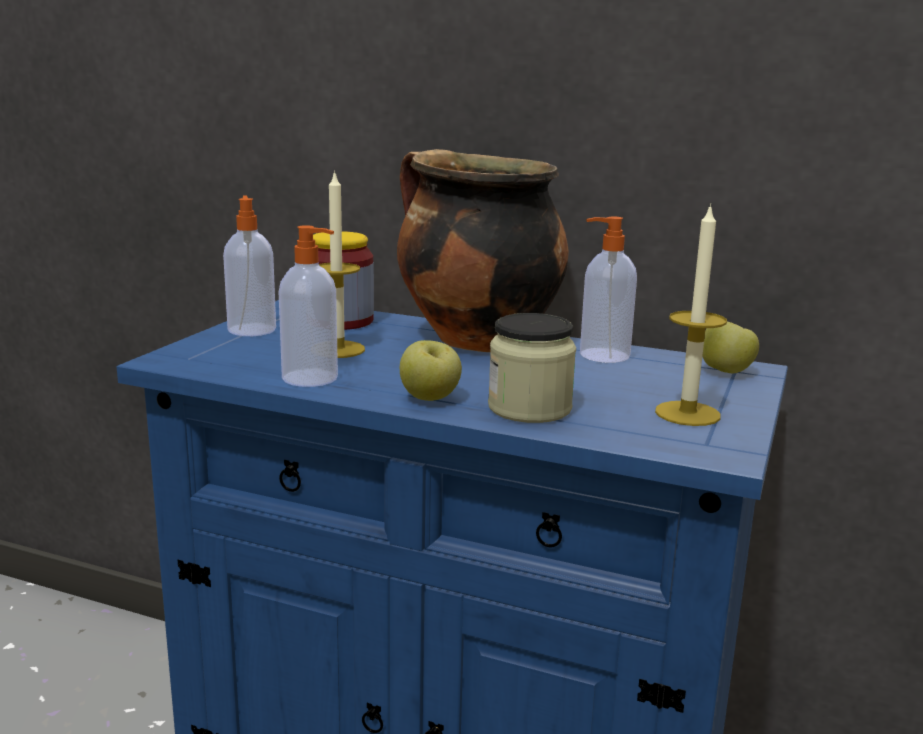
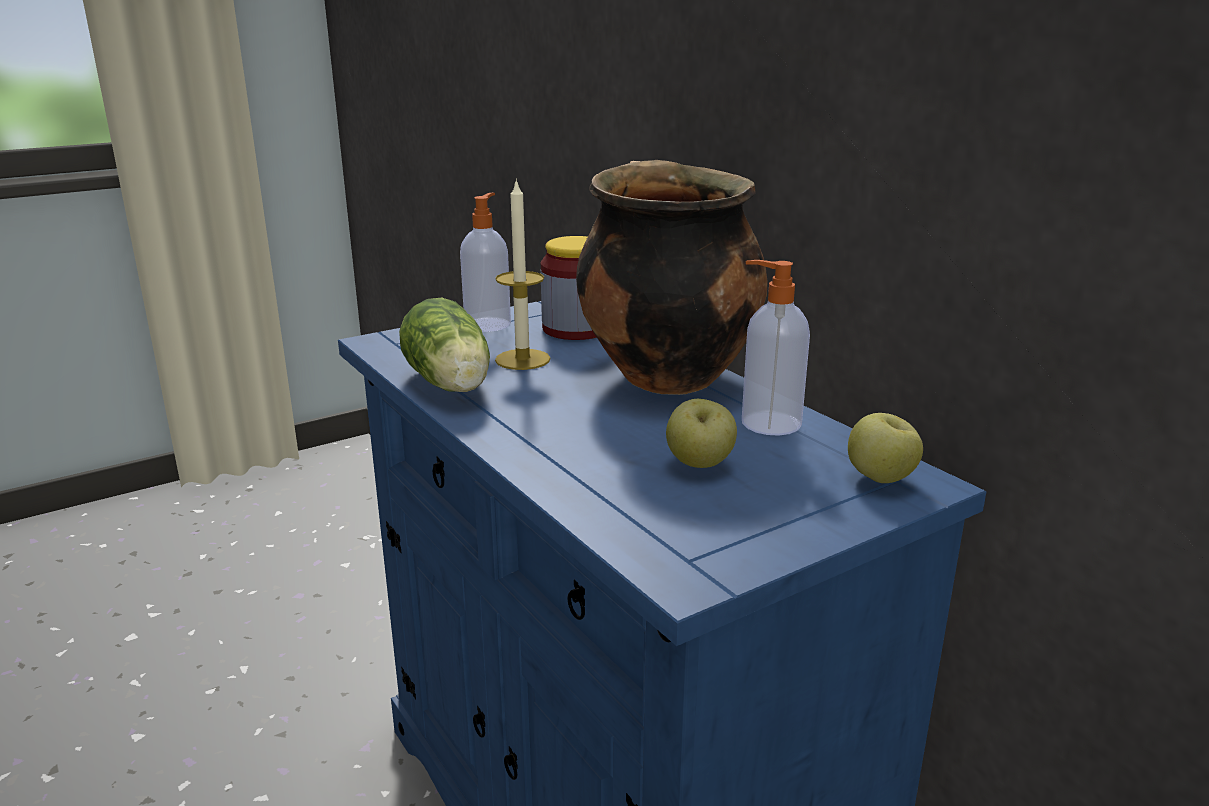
camera: 35 degrees right, 5 degrees up
(312, 379) = (451, 385): soap dispenser -> lettuce
(430, 399) = (510, 431): apple -> apple (699, 465)
(529, 408) = (582, 466): jar -> none
(687, 413) = (735, 518): candle -> none

